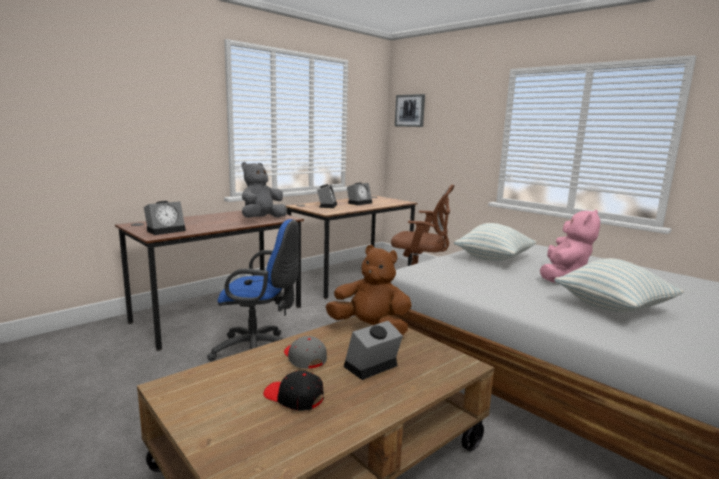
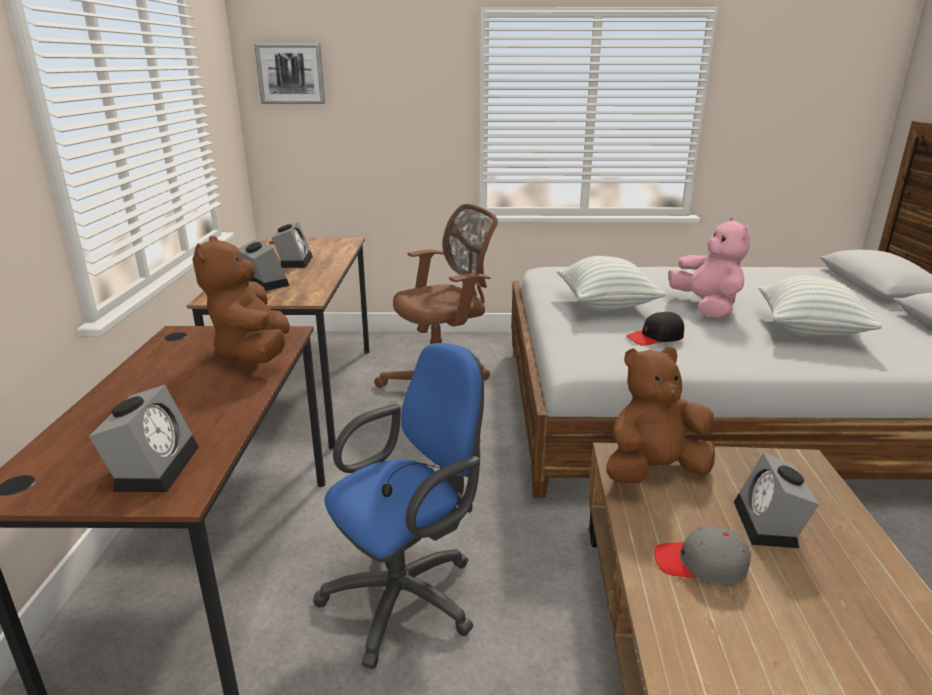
camera: 45 degrees left, 10 degrees up
(262, 219) = (254, 354): grey plush toy -> brown plush toy
(294, 397) = (819, 627): black cap -> black cap (655, 338)

